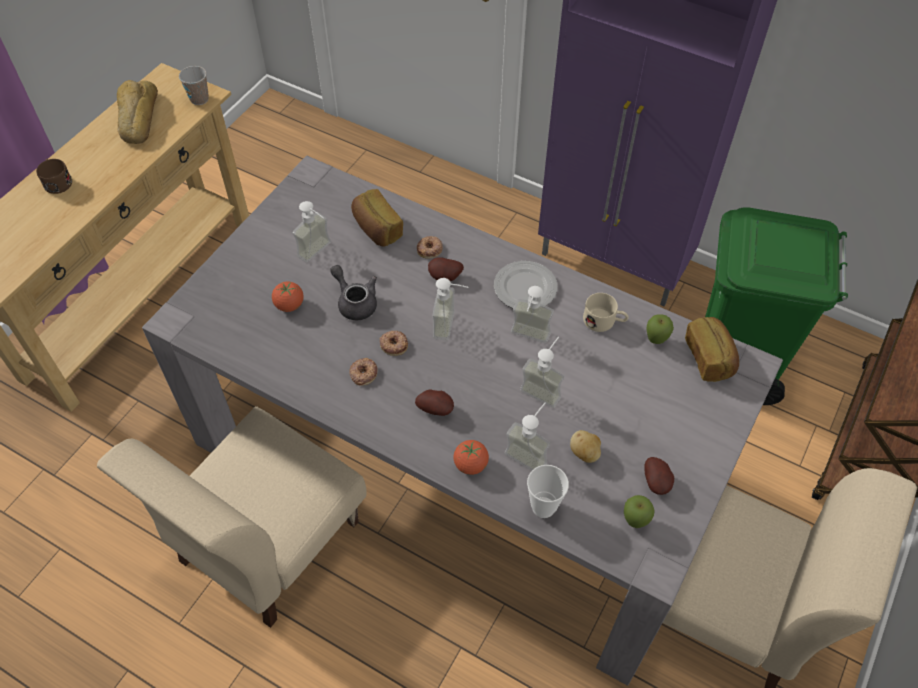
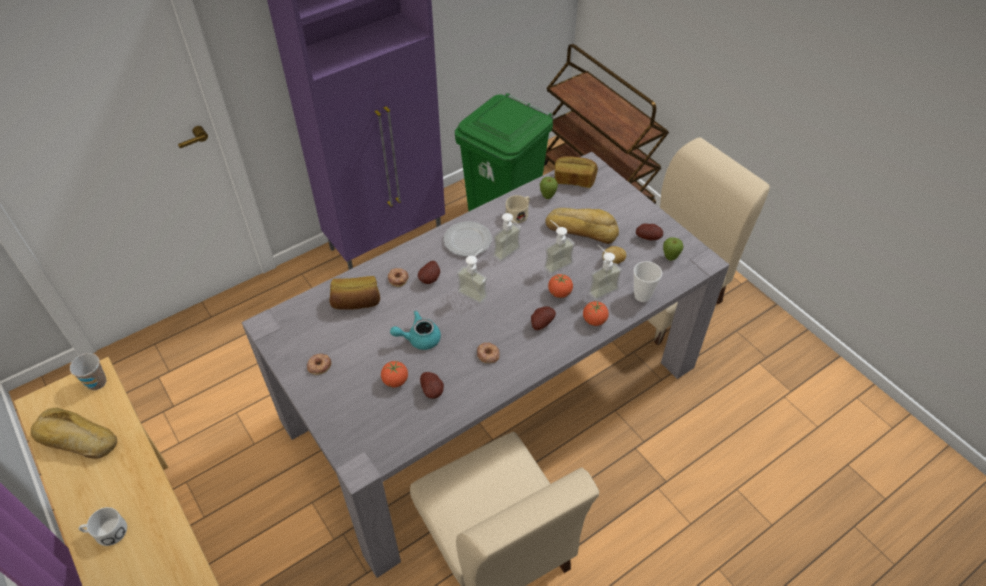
camera: 65 degrees left, 5 degrees down
(57, 181) = (106, 532): brown mug -> white mug
(291, 342) = (433, 391): none -> potato
(319, 253) = (355, 345): soap dispenser -> none
(355, 302) = (419, 338): grey teapot -> turquoise teapot
(394, 344) = (472, 328): donut -> donut (319, 365)
(495, 411) = (559, 293): none -> tomato
(622, 398) = (582, 229): none -> bread

